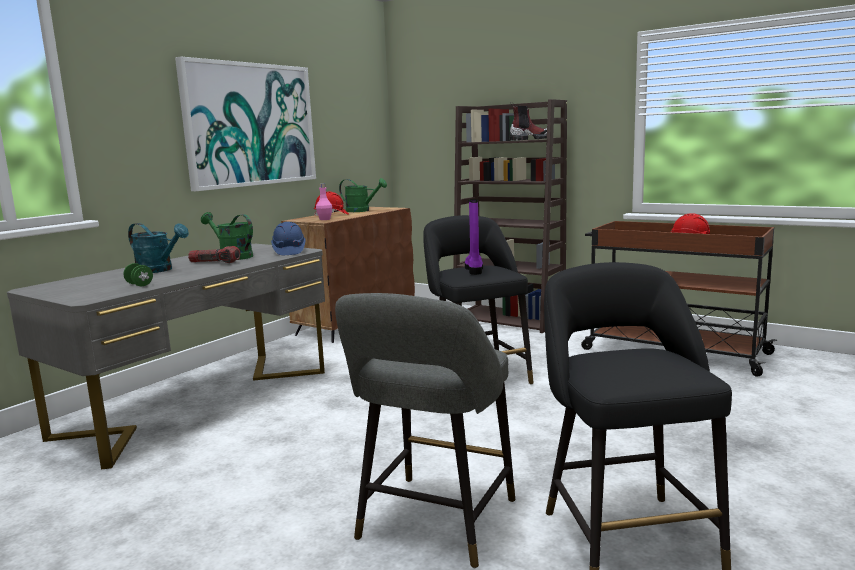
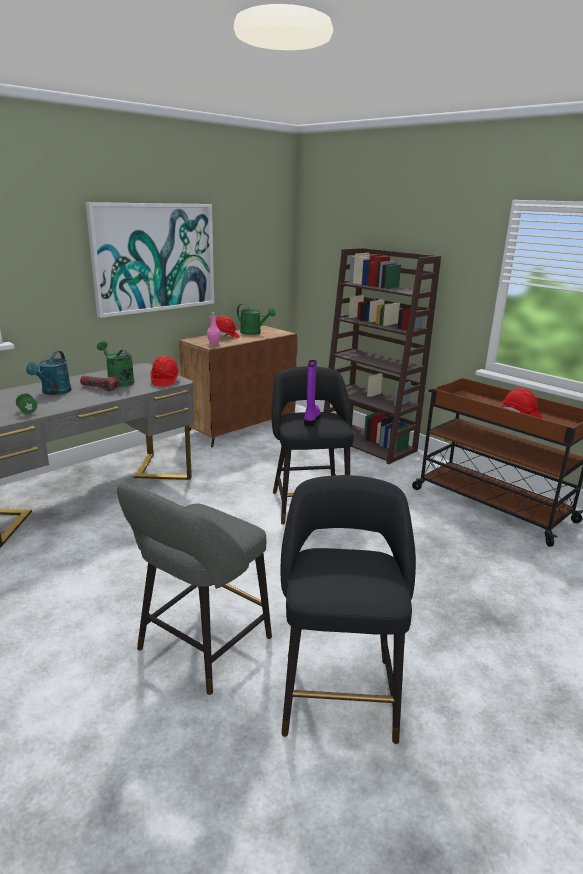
camera: 10 degrees right, 10 degrees up
(159, 270) = (54, 392): turquoise watering can -> turquoise watering can turned 60 degrees clockwise
(289, 252) = (165, 381): blue hard hat -> red hard hat
(530, 139) = (402, 289): boot -> none

